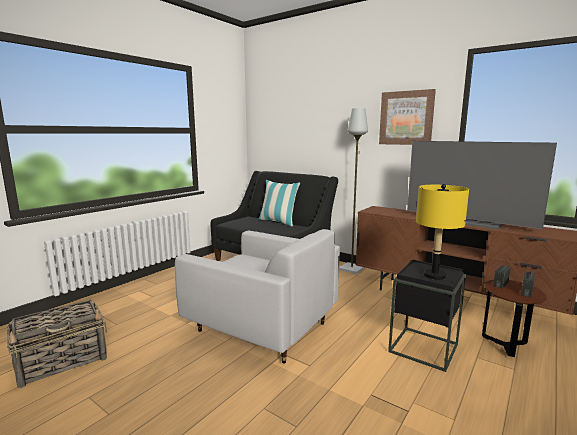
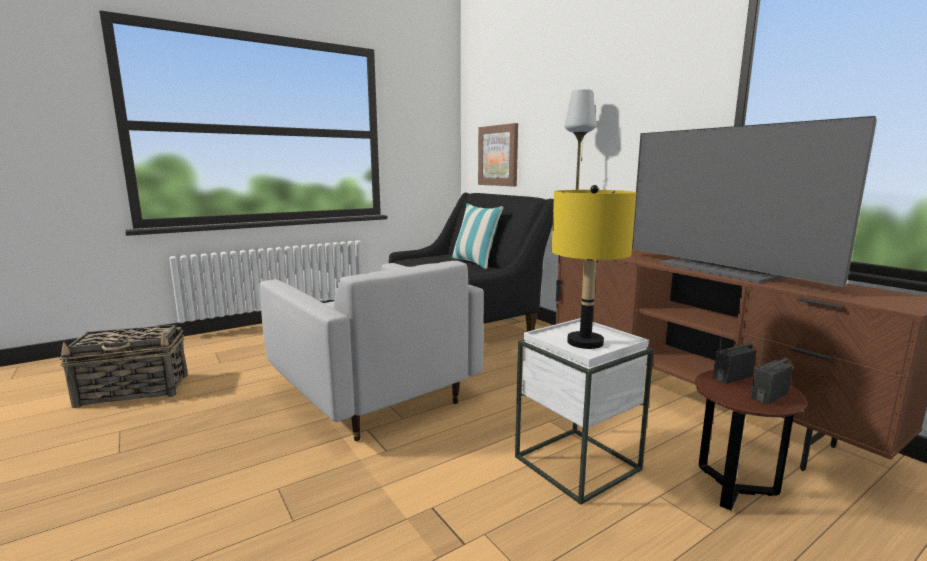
camera: 20 degrees right, 0 degrees up
(406, 118) = (654, 101): picture -> picture (498, 155)
(423, 348) = (577, 463): black side table -> white side table

